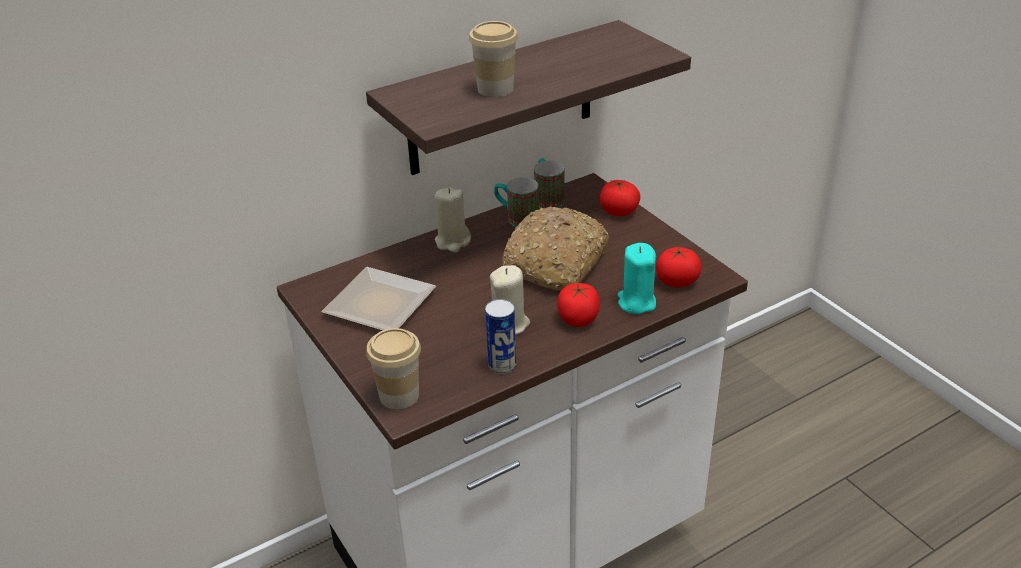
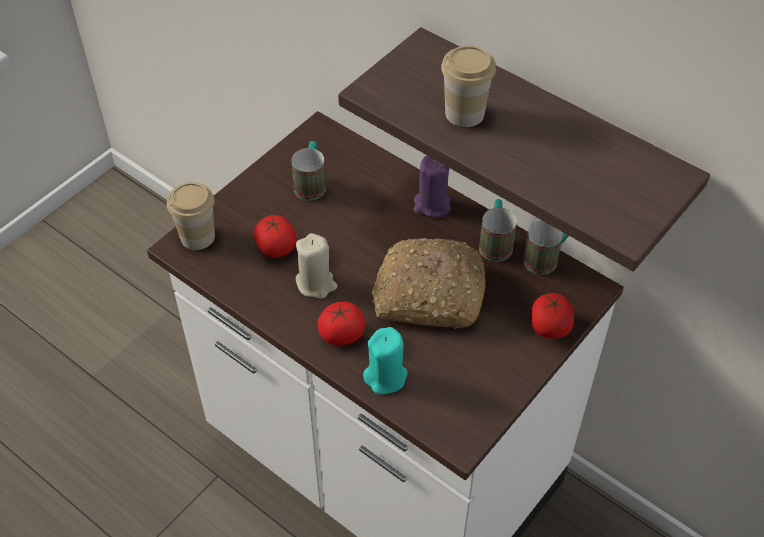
camera: 70 degrees right, 15 degrees up
(376, 306) = (311, 183): plate -> mug
(453, 241) = (432, 205): beige candle -> purple candle
(502, 365) = (255, 294): can -> none
(677, 281) = (436, 406): tomato -> tomato (276, 248)

